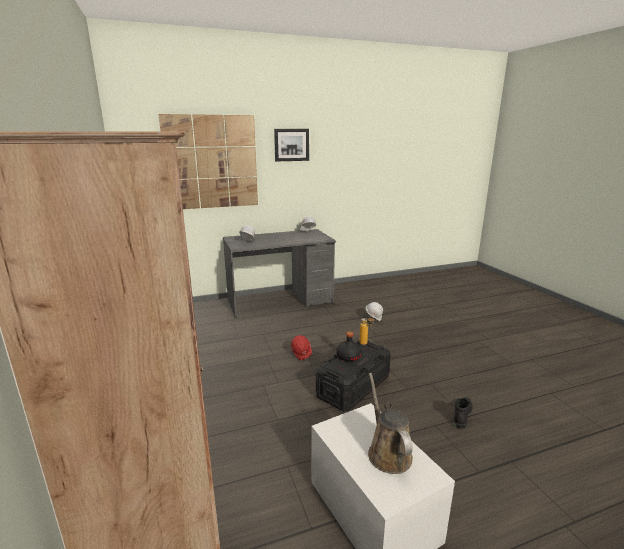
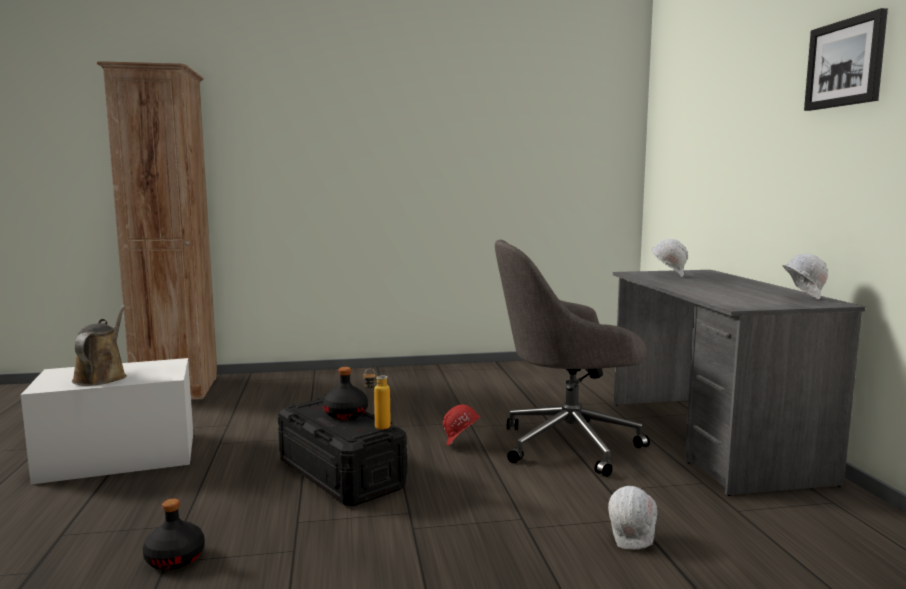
camera: 100 degrees right, 10 degrees down
(211, 162) = (723, 123): picture -> none
(295, 329) = (568, 445): none -> grey office chair
(387, 452) = (102, 377): brown watering can -> brown watering can turned 90 degrees counterclockwise
(461, 415) = (175, 558): black boot -> black bottle

